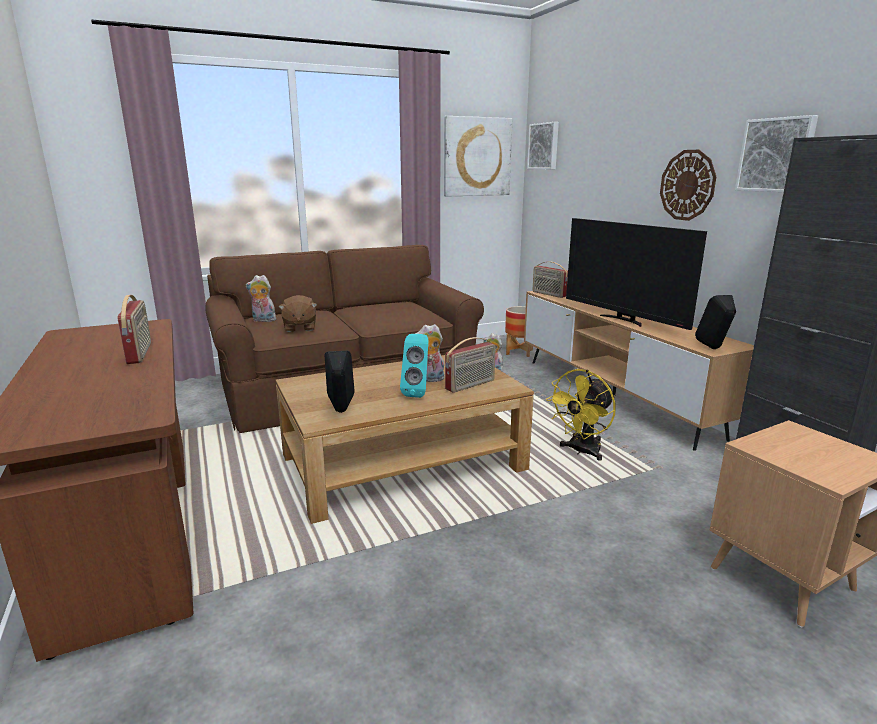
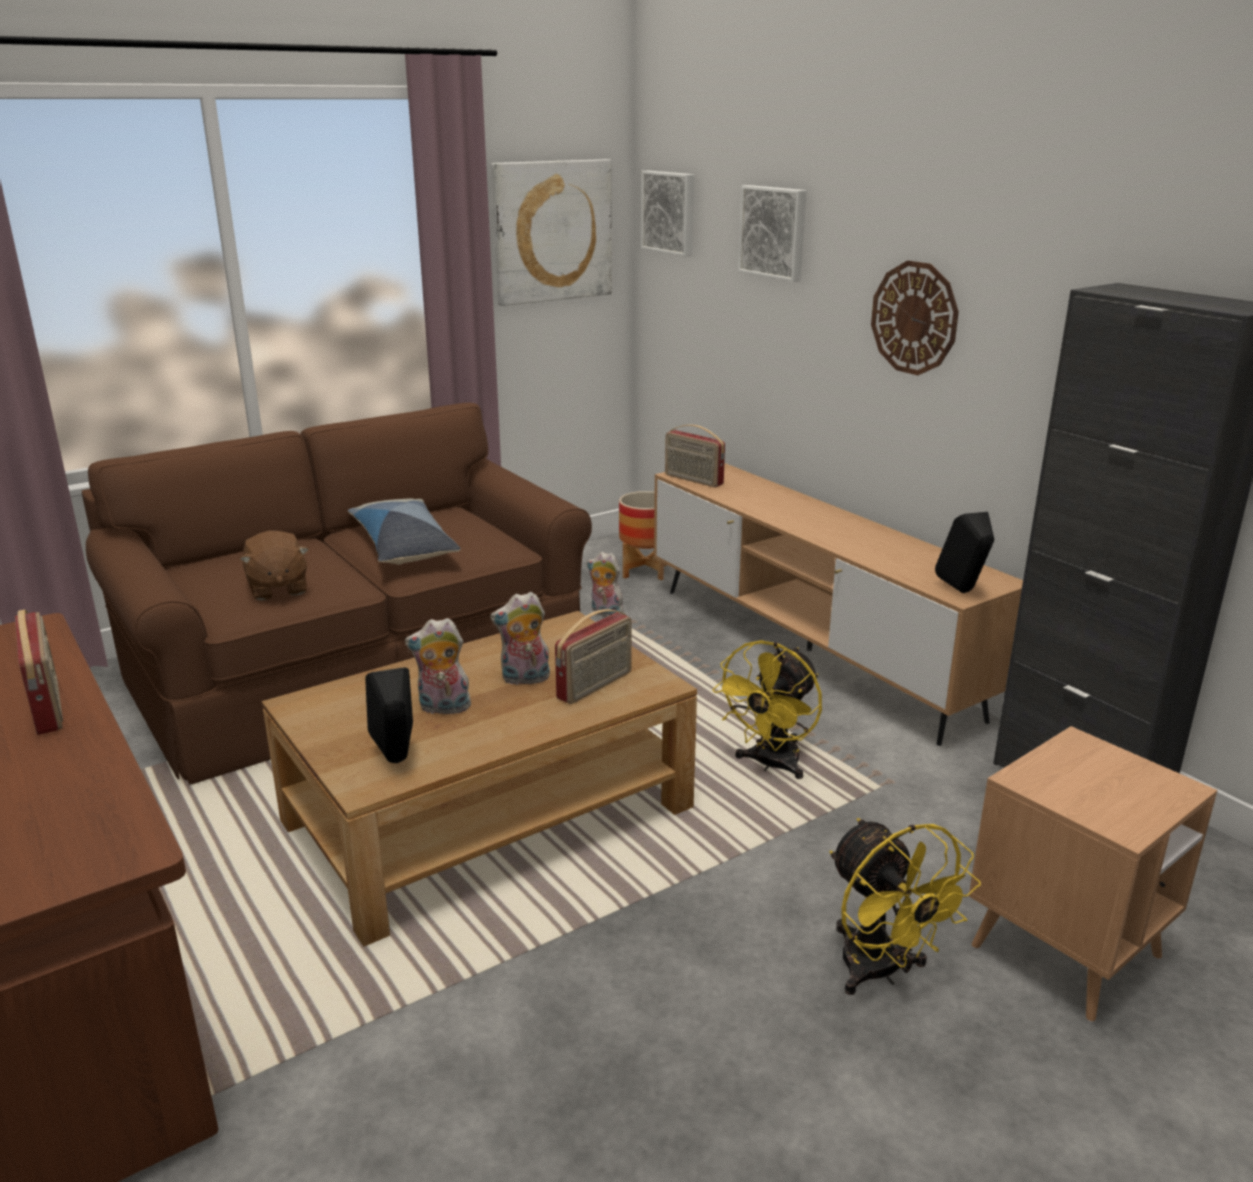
camera: 10 degrees left, 5 degrees up
(263, 320) = (203, 574): plush toy -> plush toy (443, 708)
(375, 314) = (403, 546): none -> pillow
(417, 393) = (513, 710): turquoise speaker -> none
(623, 320) = (822, 535): television -> none
(644, 576) = (881, 972): none -> yellow fan
(776, 155) = (1046, 292): picture -> picture (774, 232)

